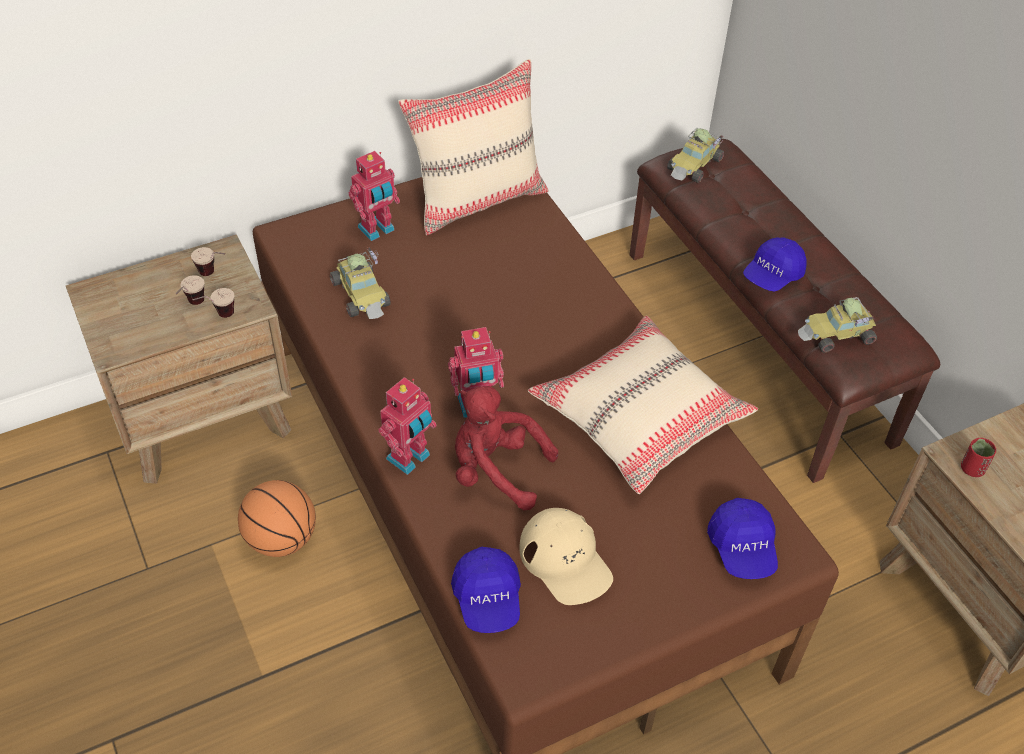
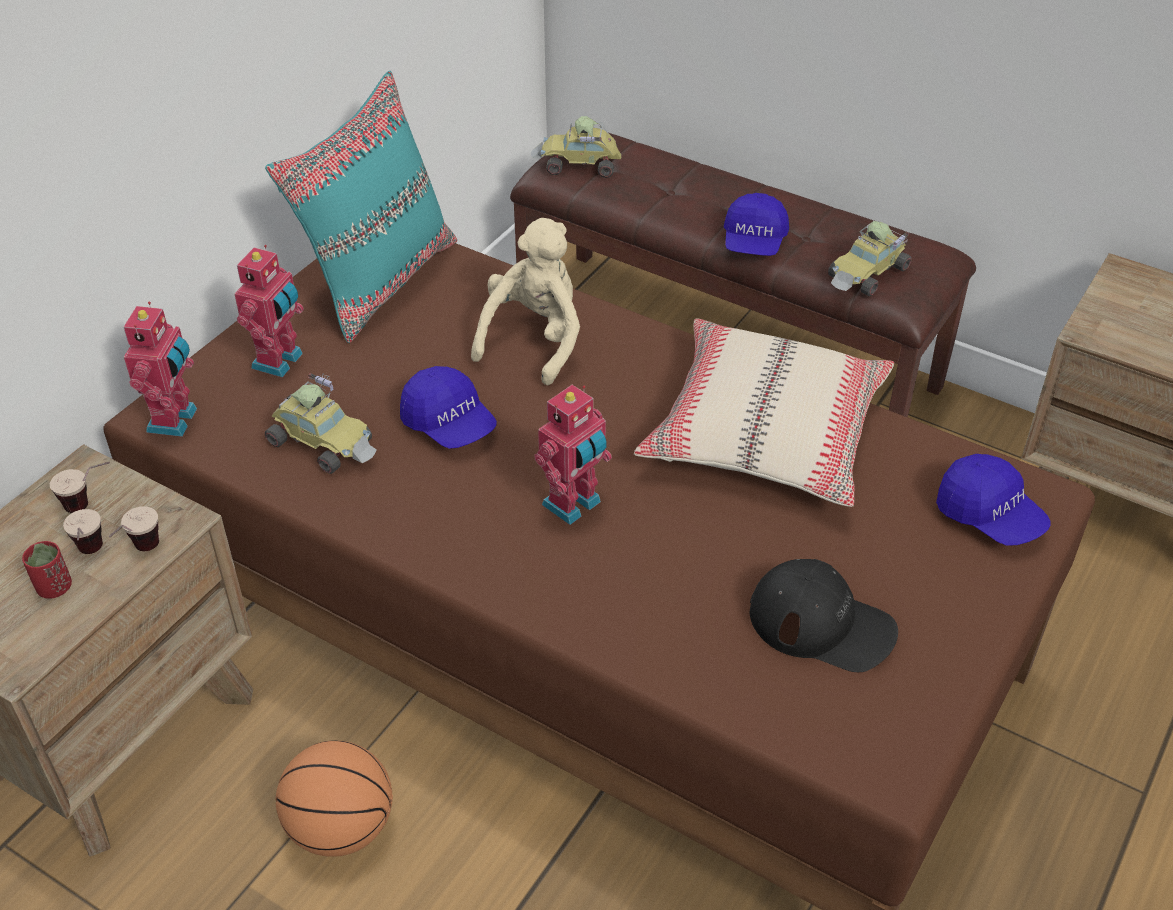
camera: 30 degrees left, 5 degrees down
(410, 458) = (545, 601): toy robot -> toy robot (175, 420)
(478, 200) = (380, 280): beige pillow -> turquoise pillow
(488, 599) = (774, 713): blue cap -> blue cap (449, 425)
(496, 470) = (658, 565): red plush toy -> none
(542, 283) = (534, 340): none -> beige plush toy
(565, 560) = (822, 624): beige cap -> black cap
(695, 166) = (579, 165): toy car -> toy car turned 90 degrees clockwise
(972, 469) = (1119, 337): red cup -> red cup (54, 587)

